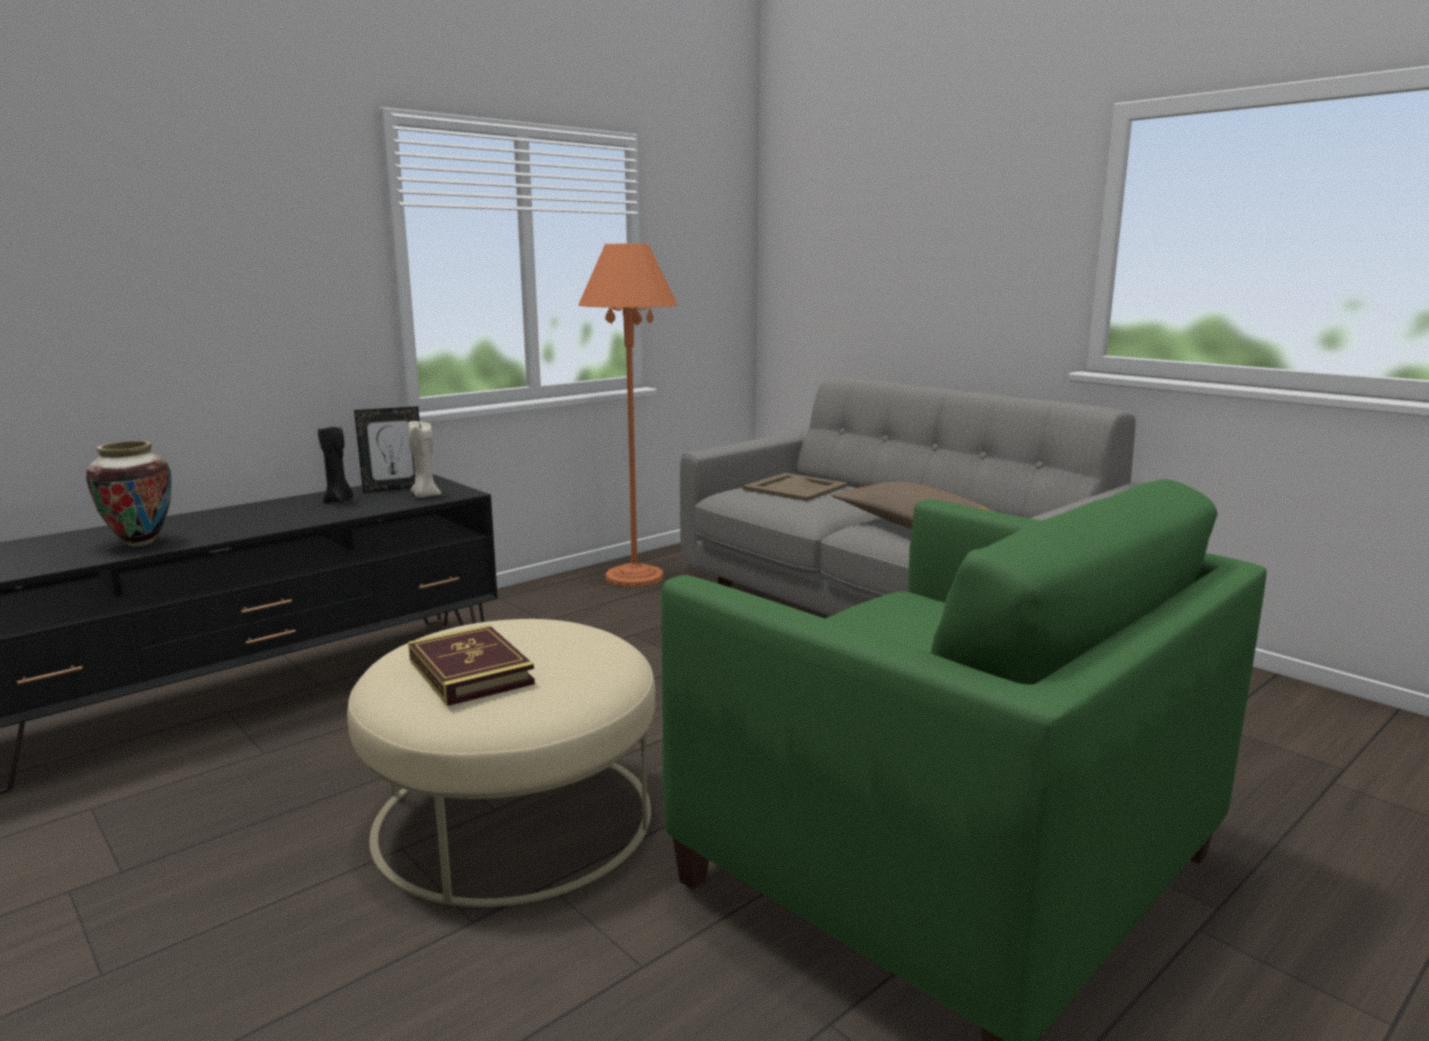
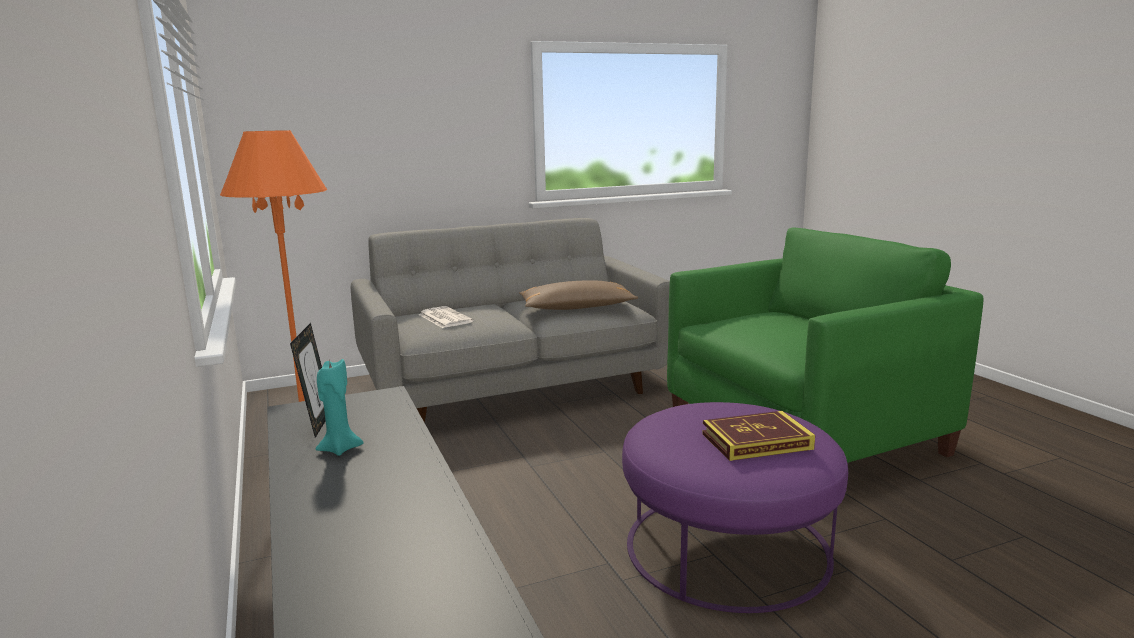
camera: 70 degrees left, 0 degrees up
(140, 543) = (425, 558): vase -> none
(339, 501) = (339, 449): black candle -> turquoise candle
(425, 496) = (375, 410): beige candle -> none
(513, 817) = (727, 547): beige ottoman -> purple ottoman
(795, 487) = (444, 318): beige tray -> newspaper

